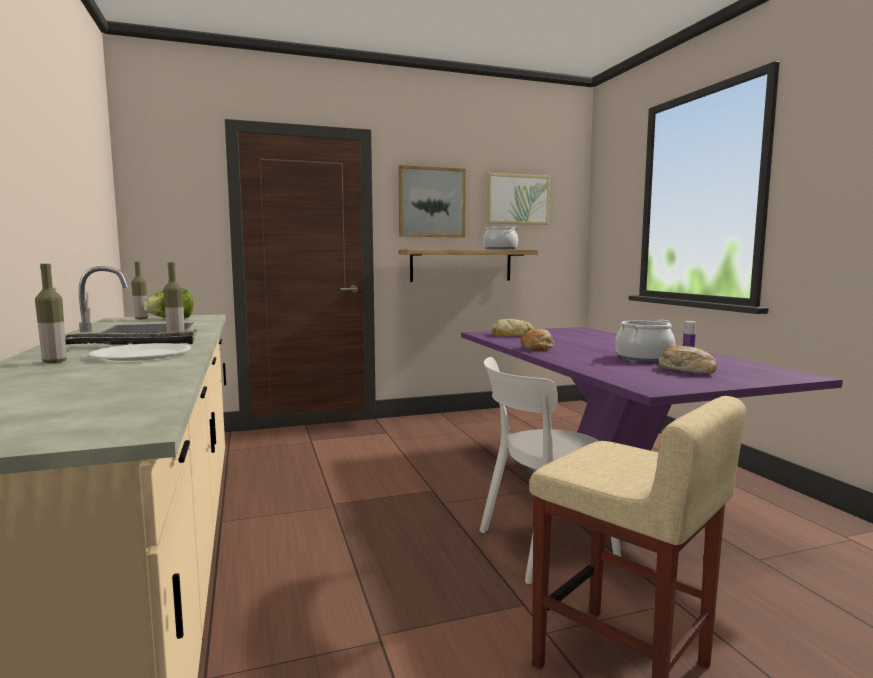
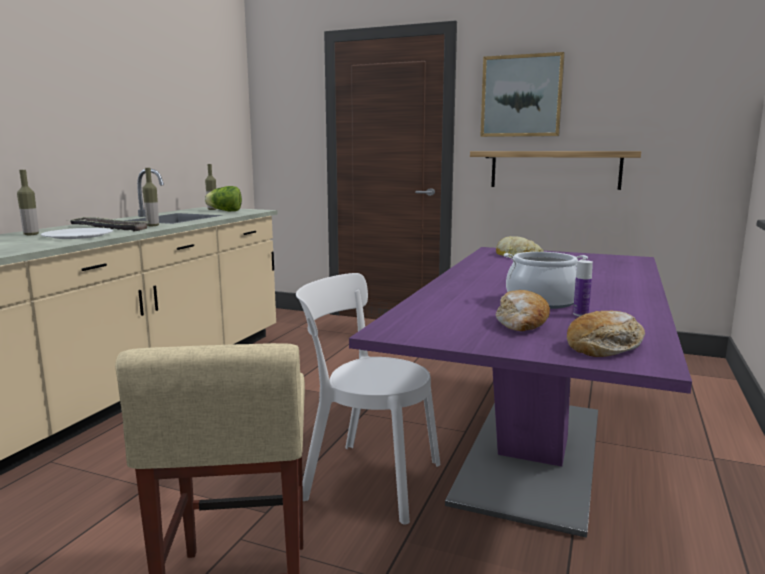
camera: 40 degrees right, 5 degrees up
(500, 249) = (597, 150): cooking pot -> none
(517, 199) = (640, 84): picture -> none
(538, 348) = (477, 273): bread -> bread (605, 347)

